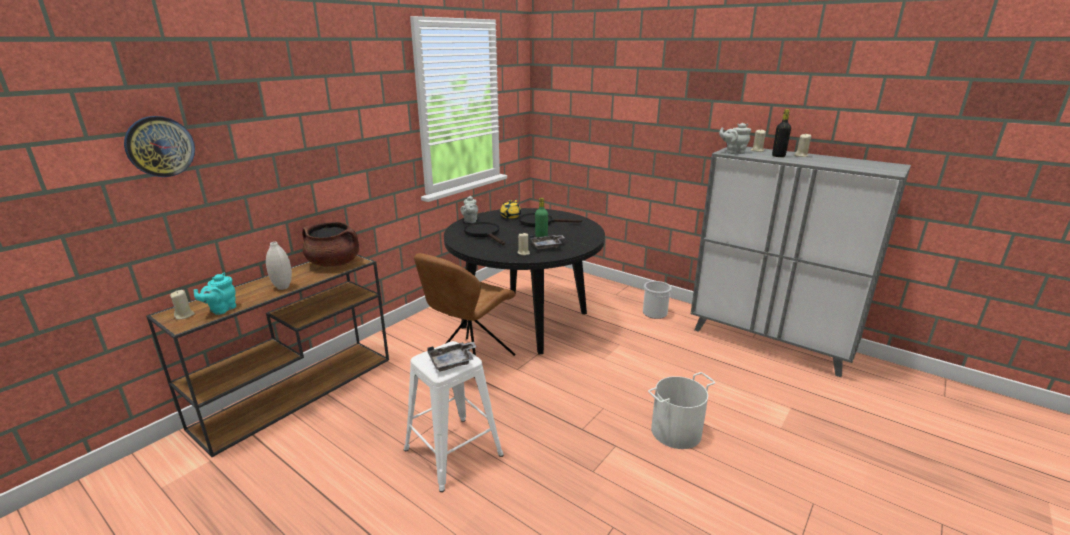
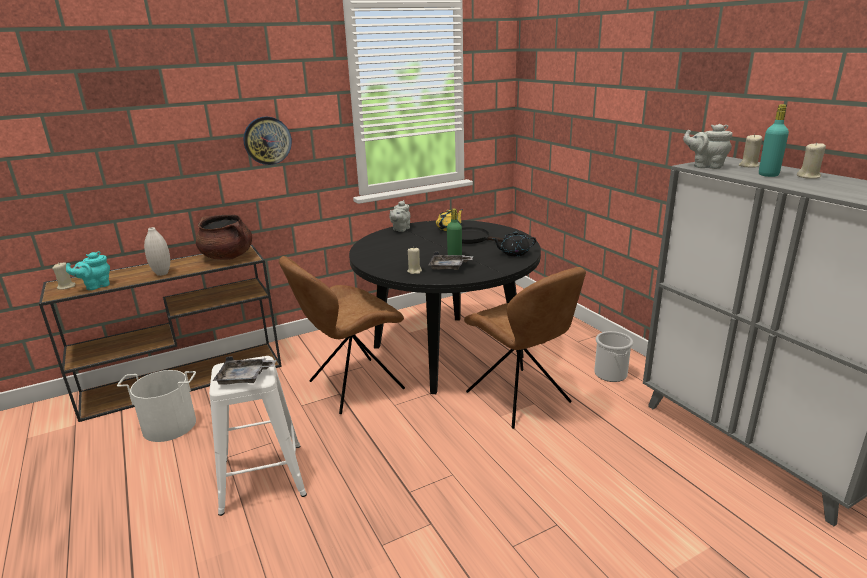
camera: 25 degrees right, 0 degrees up
(160, 146) = (59, 128): wall clock -> wall clock (267, 140)
(484, 234) = (398, 245): black frying pan -> none
(583, 229) = (514, 253): none -> black teapot
(608, 344) = (520, 399): none -> brown chair
(675, 431) = (518, 528): white bucket -> white bucket (169, 425)
(778, 156) = (768, 175): black bottle -> turquoise bottle

